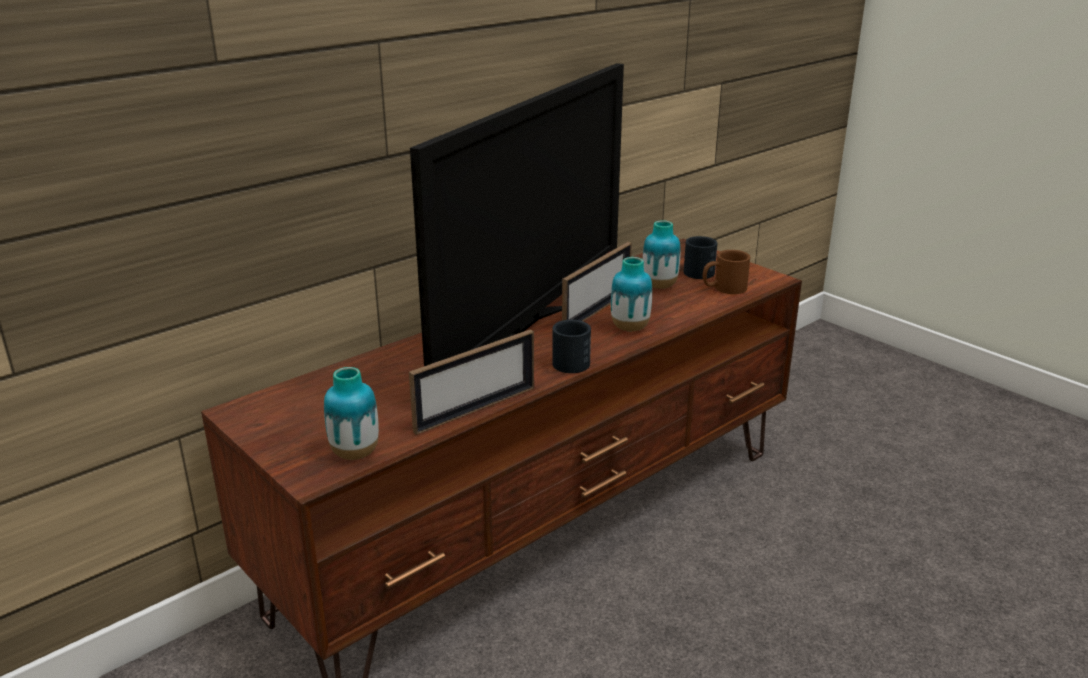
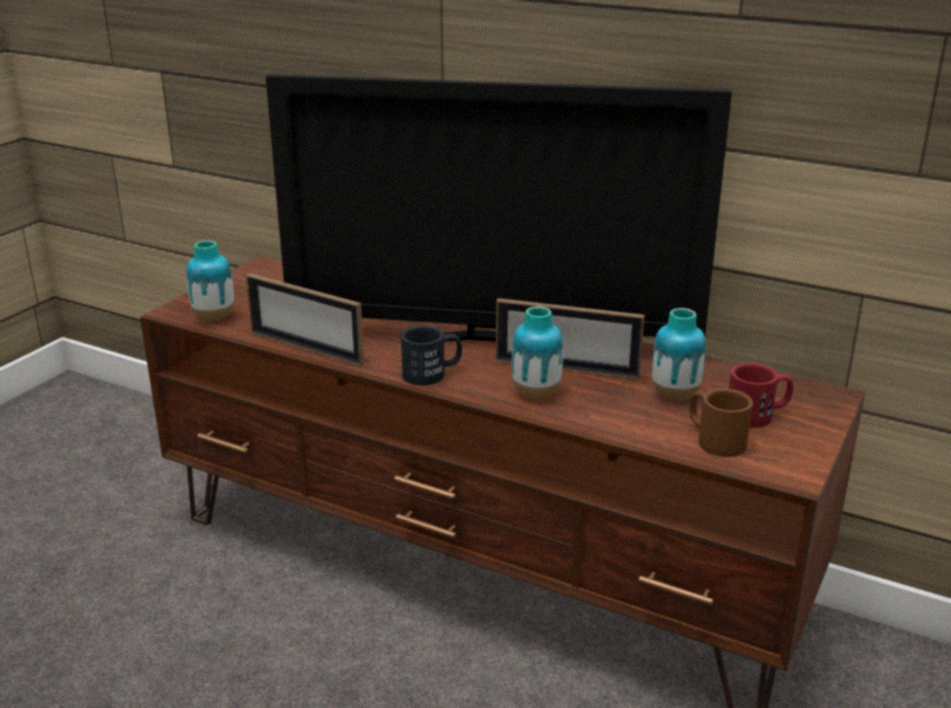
camera: 70 degrees right, 0 degrees up
(698, 270) = (758, 415): black mug -> red mug

